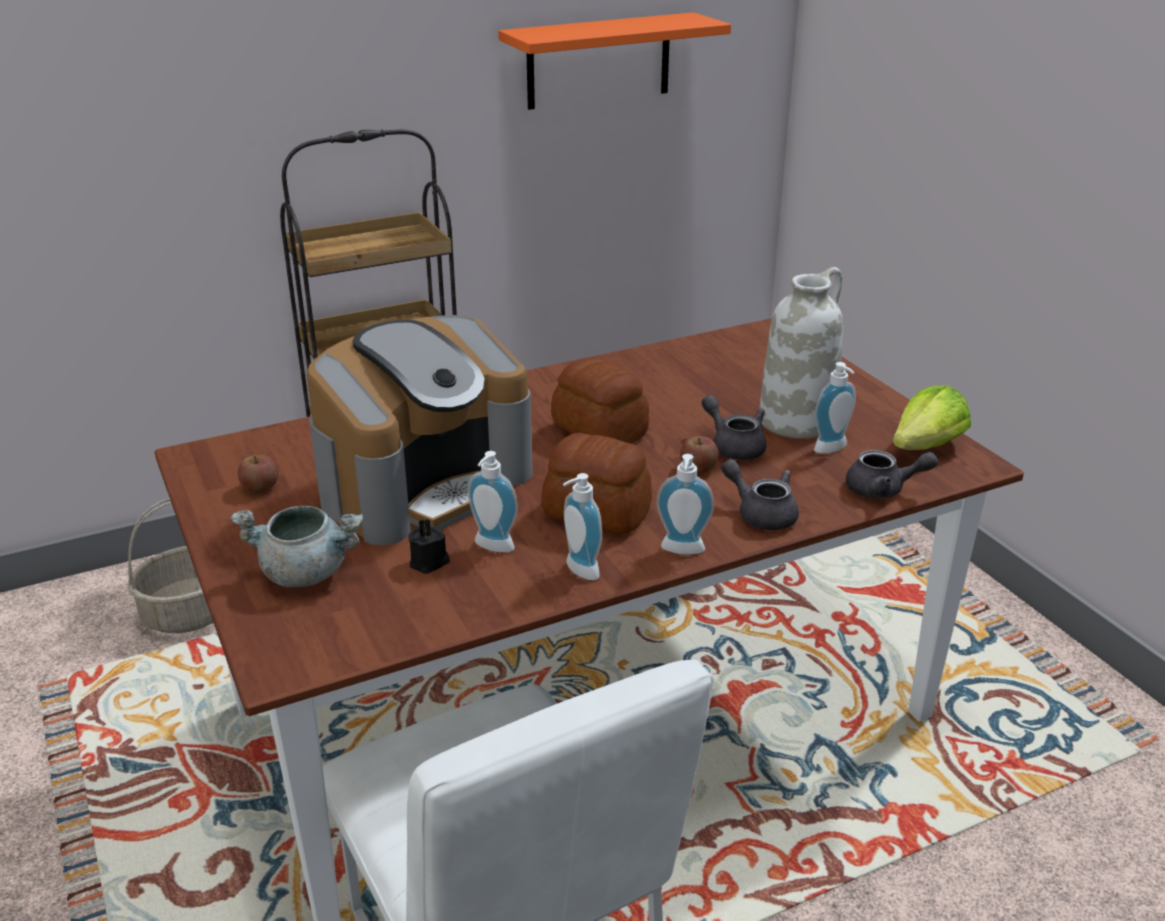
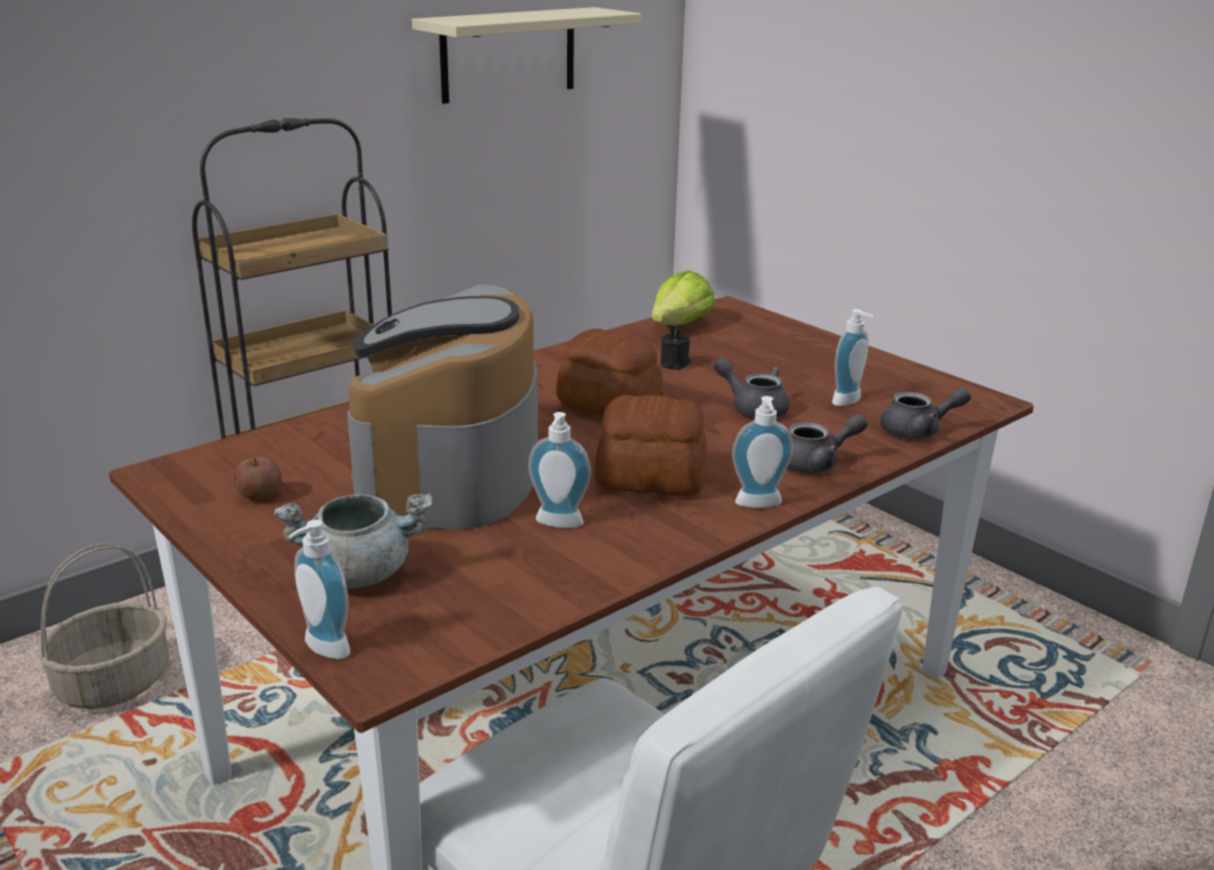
camera: 15 degrees left, 5 degrees down
(424, 484) = (449, 472): coffee machine -> coffee machine turned 150 degrees clockwise
(430, 562) = (497, 546): black candle -> black candle (675, 364)
(578, 571) = (663, 536): soap dispenser -> soap dispenser (321, 650)
(599, 61) = (508, 54): orange shelf -> beige shelf
(698, 468) = (730, 430): apple -> none
(761, 513) = (816, 463): grey teapot -> grey teapot turned 135 degrees clockwise
(797, 420) = (800, 380): white vase -> none
(926, 447) = (934, 391): lettuce -> lettuce (680, 325)

